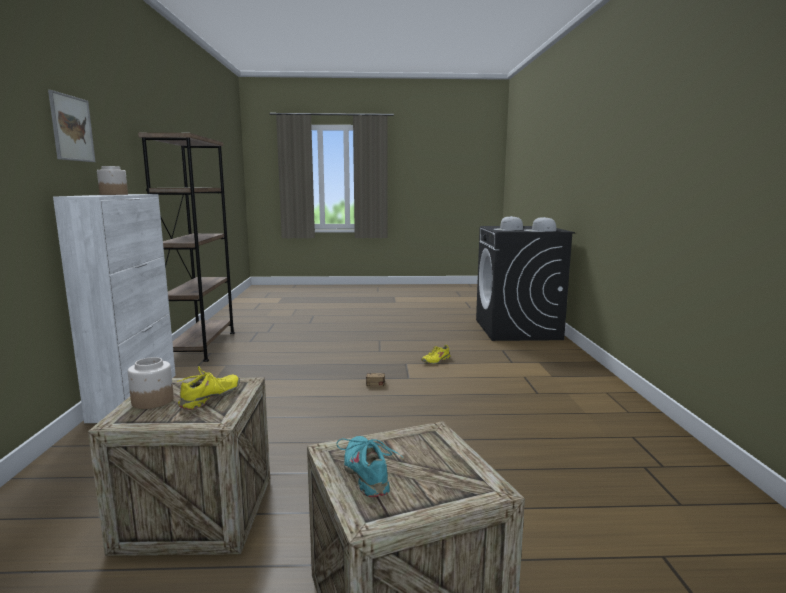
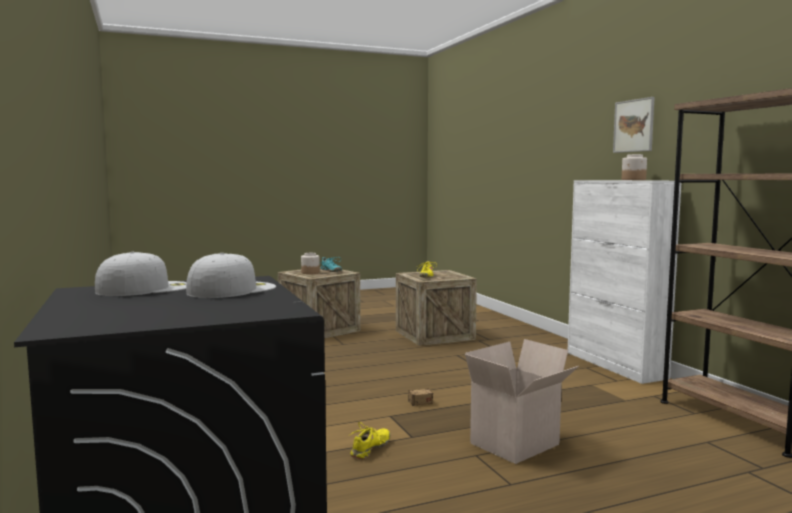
camera: 160 degrees right, 5 degrees down
(152, 401) = (449, 274): jar -> jar (310, 272)
(351, 352) = (516, 445): none -> cardboard box

